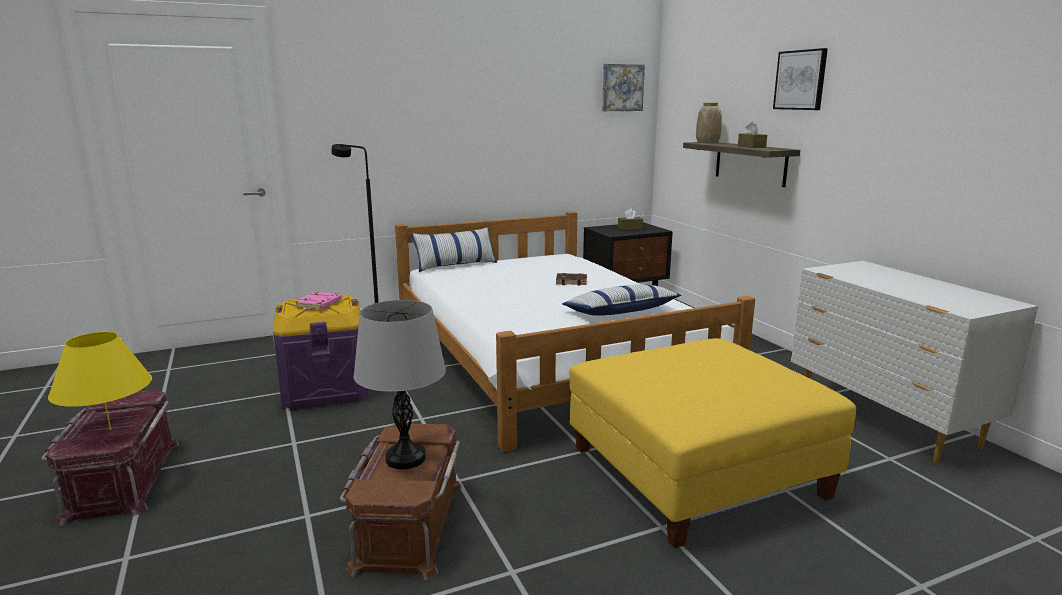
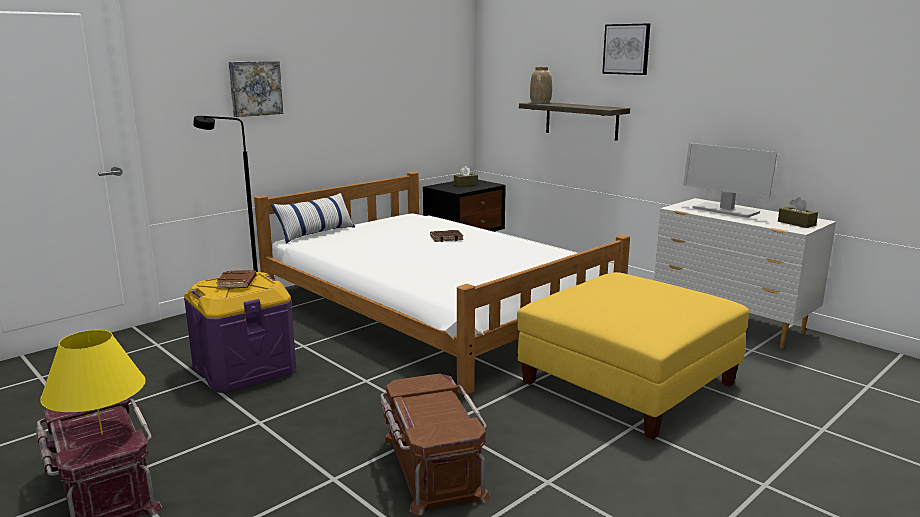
camera: 20 degrees left, 0 degrees up
(319, 304) = (237, 283): pink book -> brown book
(405, 458) = (430, 406): grey table lamp -> none
(621, 312) = (515, 260): pillow -> none
(622, 87) = (448, 52): picture -> picture (255, 88)
(751, 146) = (587, 106): brown tissue box -> brown tissue box (796, 223)
(885, 278) = (724, 210): none -> monitor

